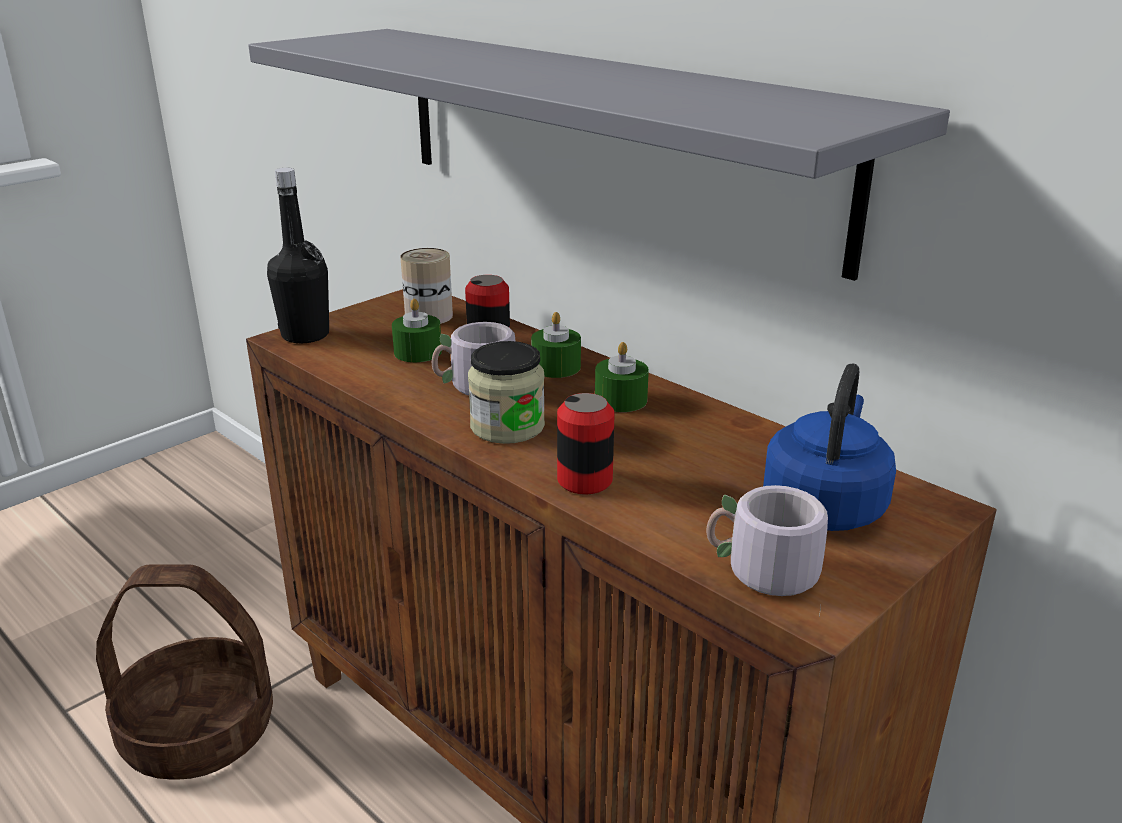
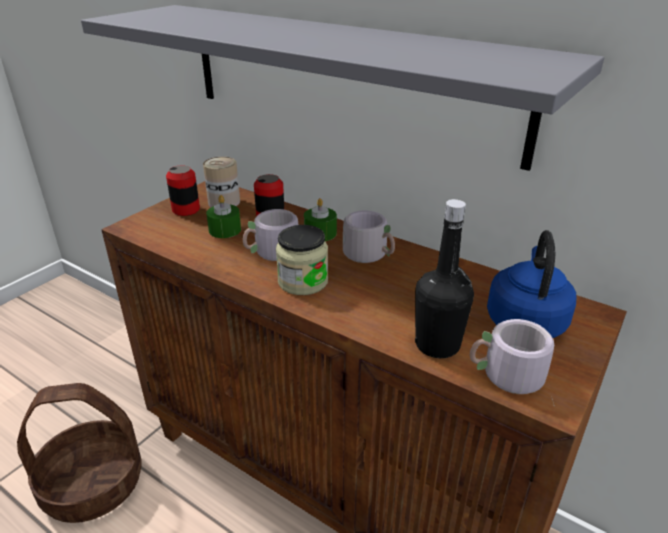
camera: 10 degrees left, 5 degrees up
(305, 335) = (143, 223): black bottle -> black bottle (437, 345)
(584, 480) = (367, 318): can -> can (186, 210)
(621, 400) = (370, 254): green candle -> grey mug

